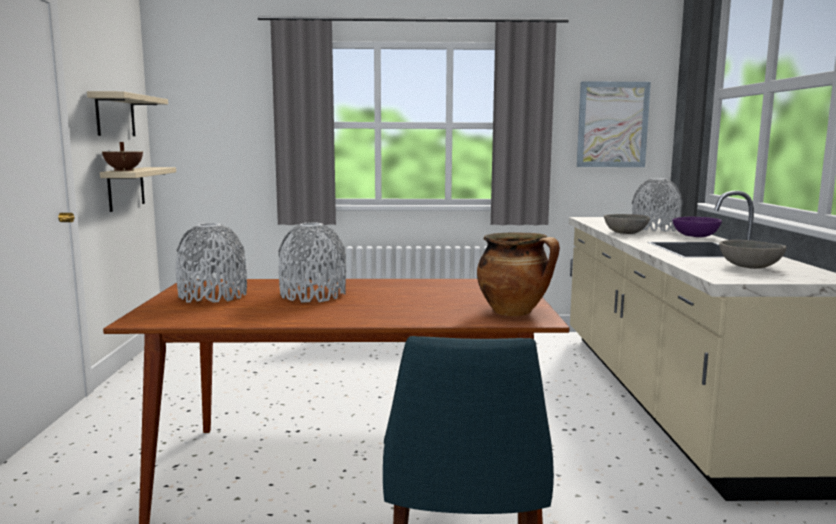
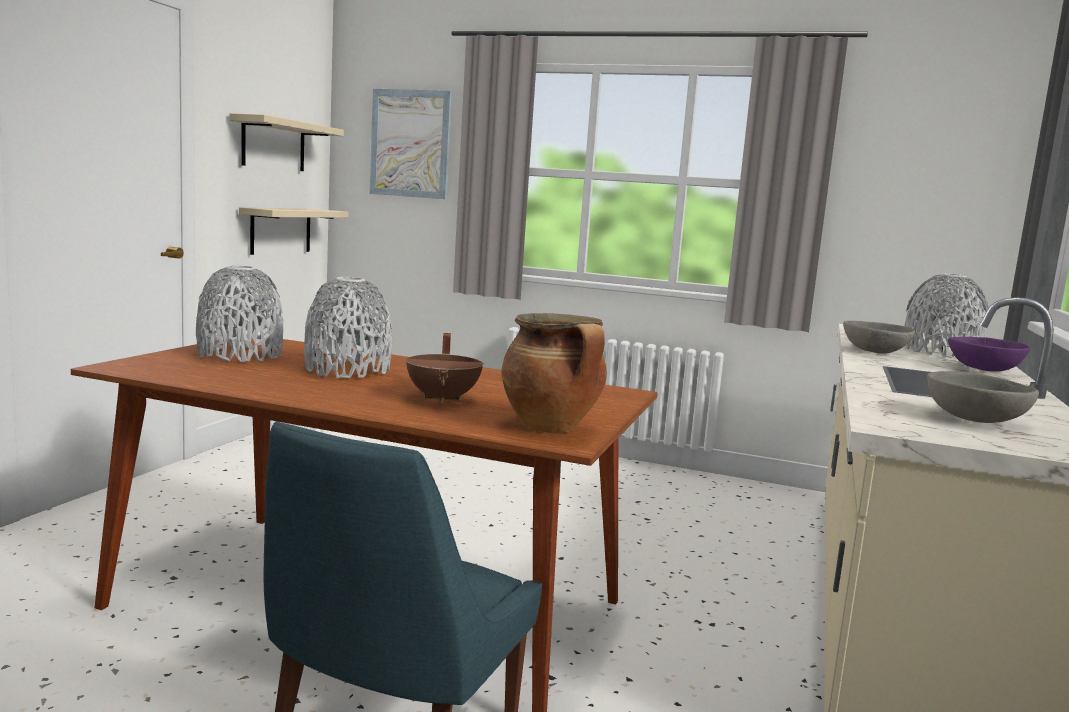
camera: 20 degrees right, 0 degrees up
(125, 170) = (269, 208): brown cooking pot -> brown cooking pot (444, 398)
(612, 124) = (931, 193): picture -> picture (410, 144)

